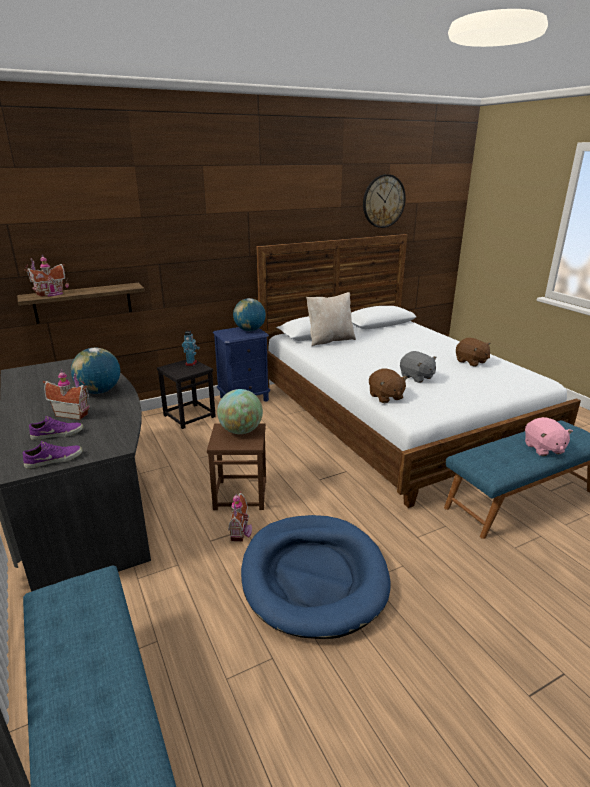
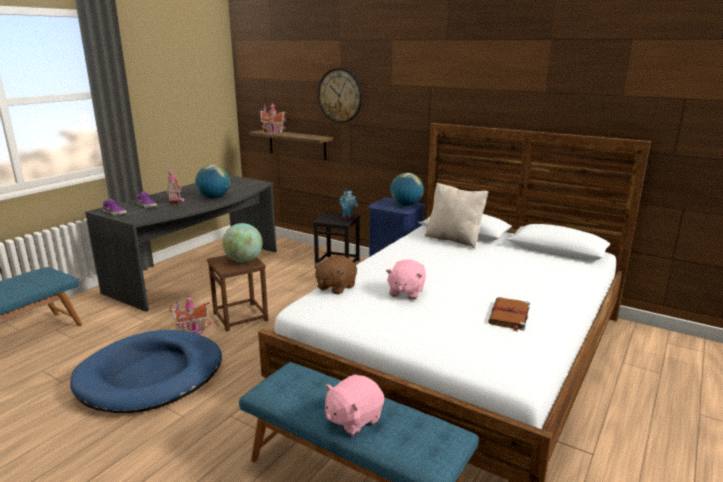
camera: 60 degrees right, 5 degrees down
(383, 201) = (615, 90): wall clock -> wall clock (340, 95)
(416, 377) = (406, 292): grey plush toy -> pink plush toy
(471, 362) = (509, 316): brown plush toy -> brown book

